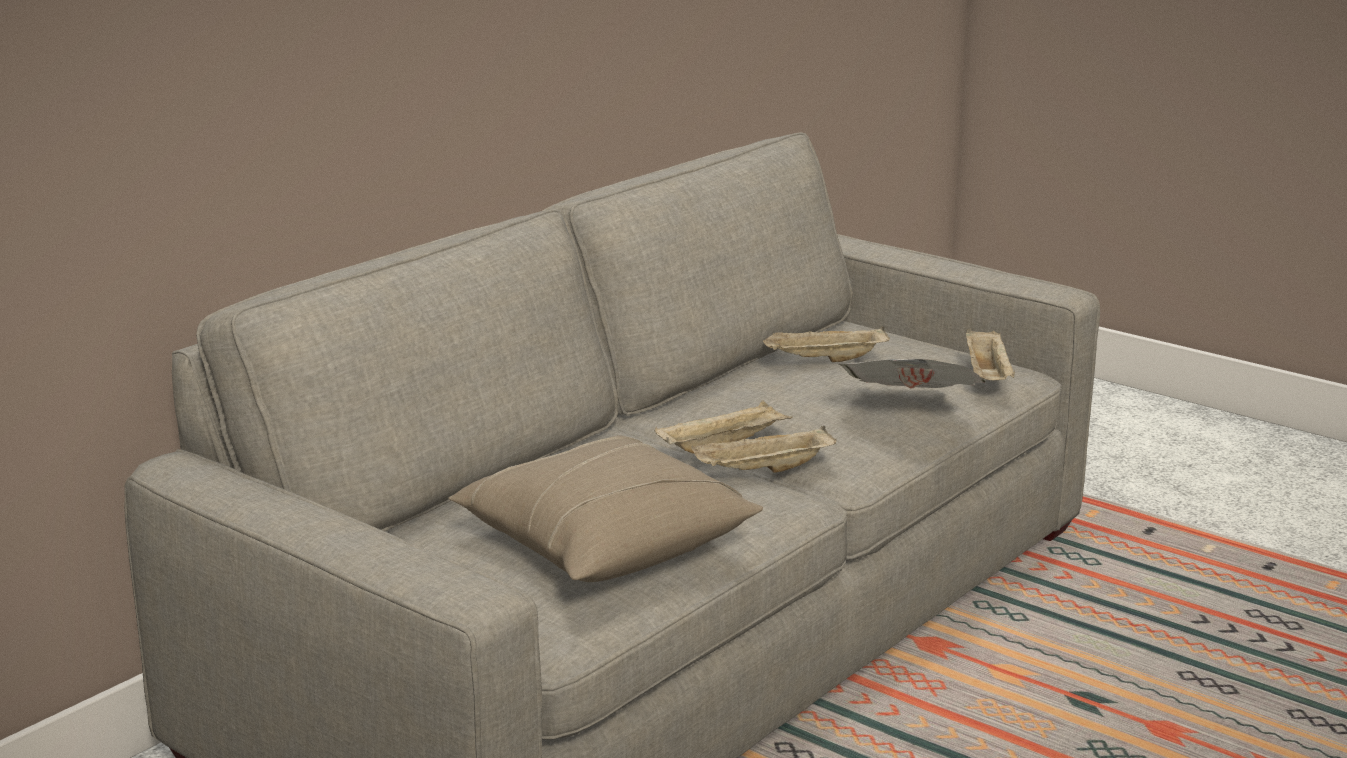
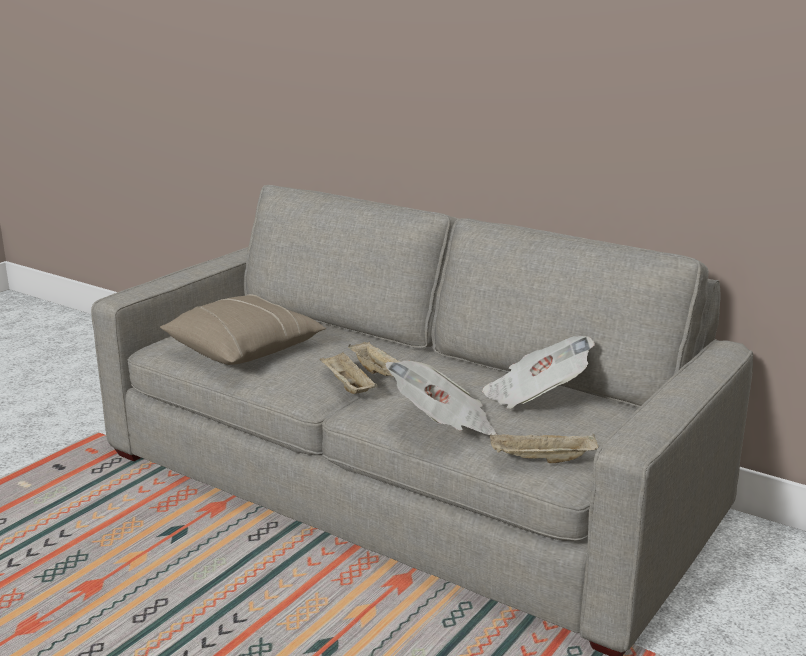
camera: 85 degrees right, 0 degrees up
(823, 360) = (535, 396): beige tray -> newspaper

